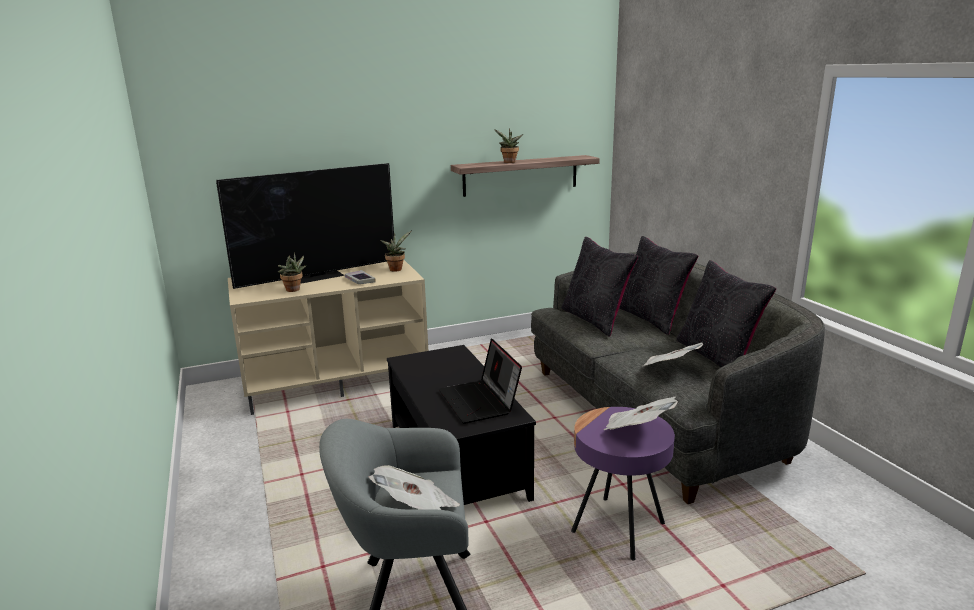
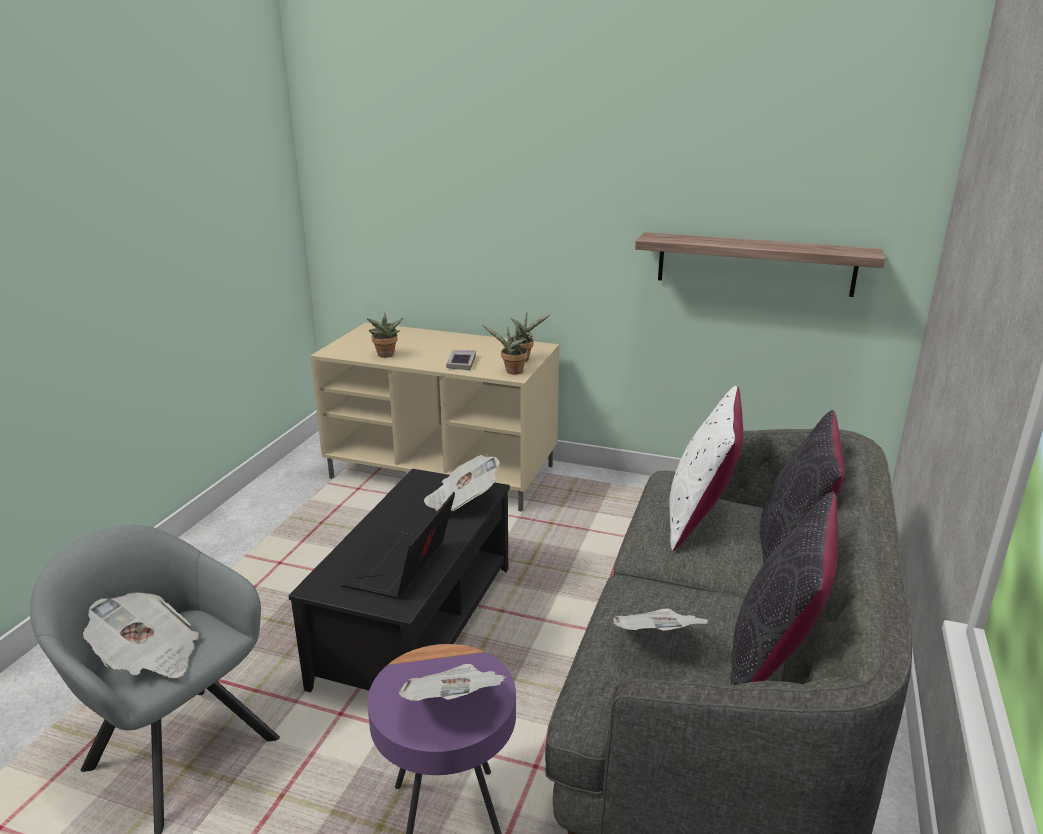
camera: 40 degrees right, 5 degrees up
(319, 276) = (437, 345): television -> none
(453, 361) = (461, 502): none -> newspaper
(509, 162) = (724, 242): potted plant -> potted plant (512, 372)
(595, 320) = (700, 517): black pillow -> white pillow

